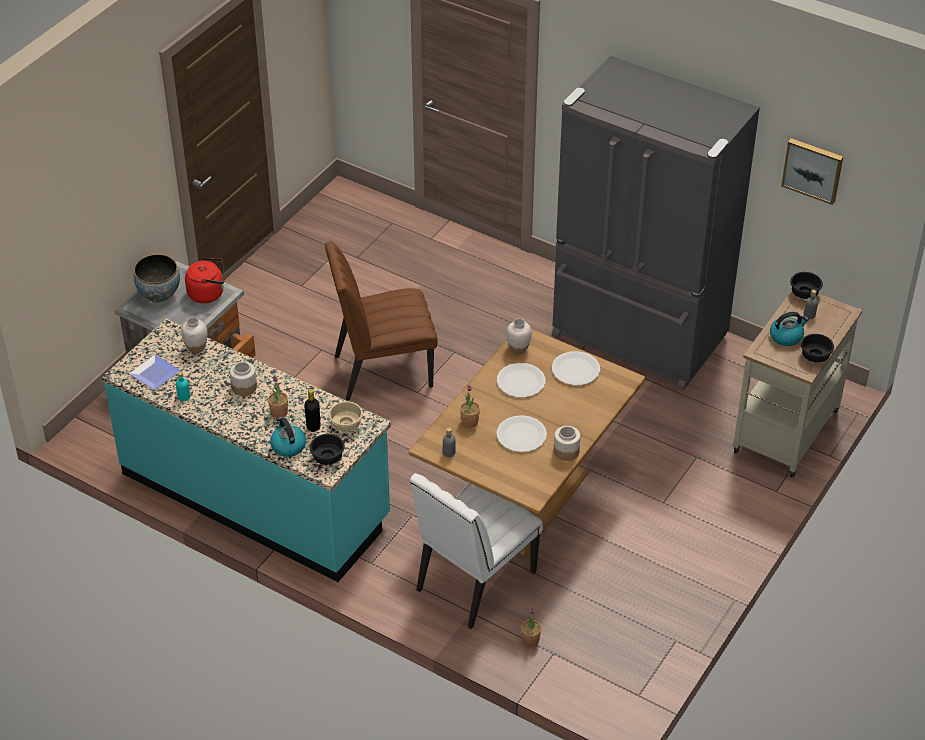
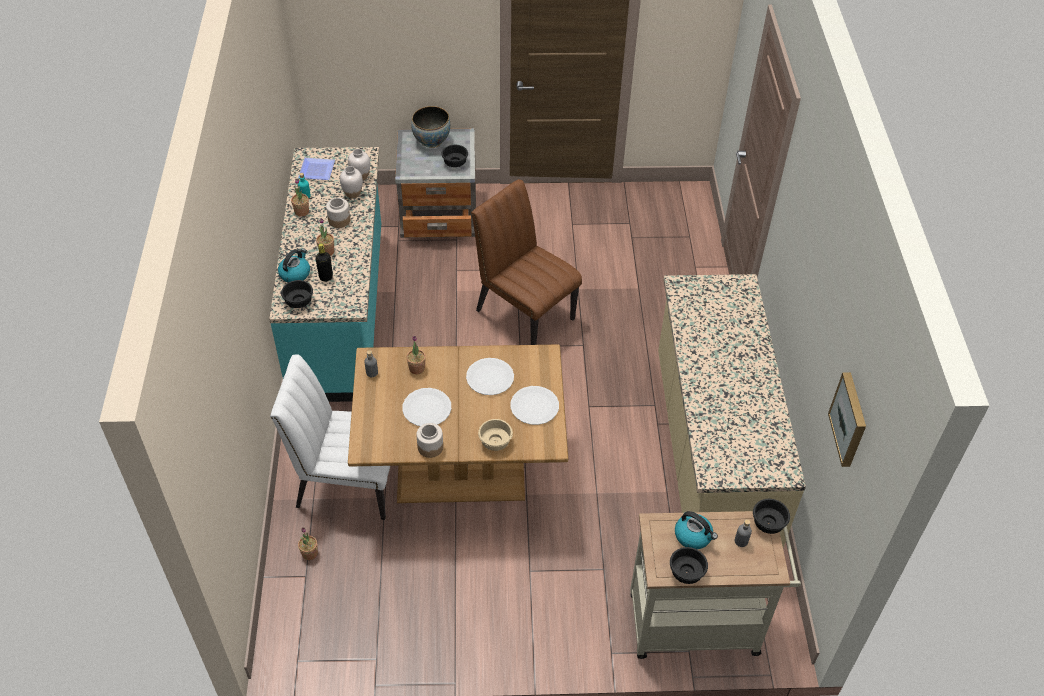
camera: 55 degrees right, 5 degrees up
(205, 408) = (301, 212): none -> potted plant
(208, 293) = (455, 163): red kettle -> black bowl
(345, 424) = (342, 293): beige bowl -> beige bowl (495, 441)
(518, 349) = (527, 357): white vase -> white vase (352, 194)
(637, 338) = (710, 455): grey fridge -> beige counter

